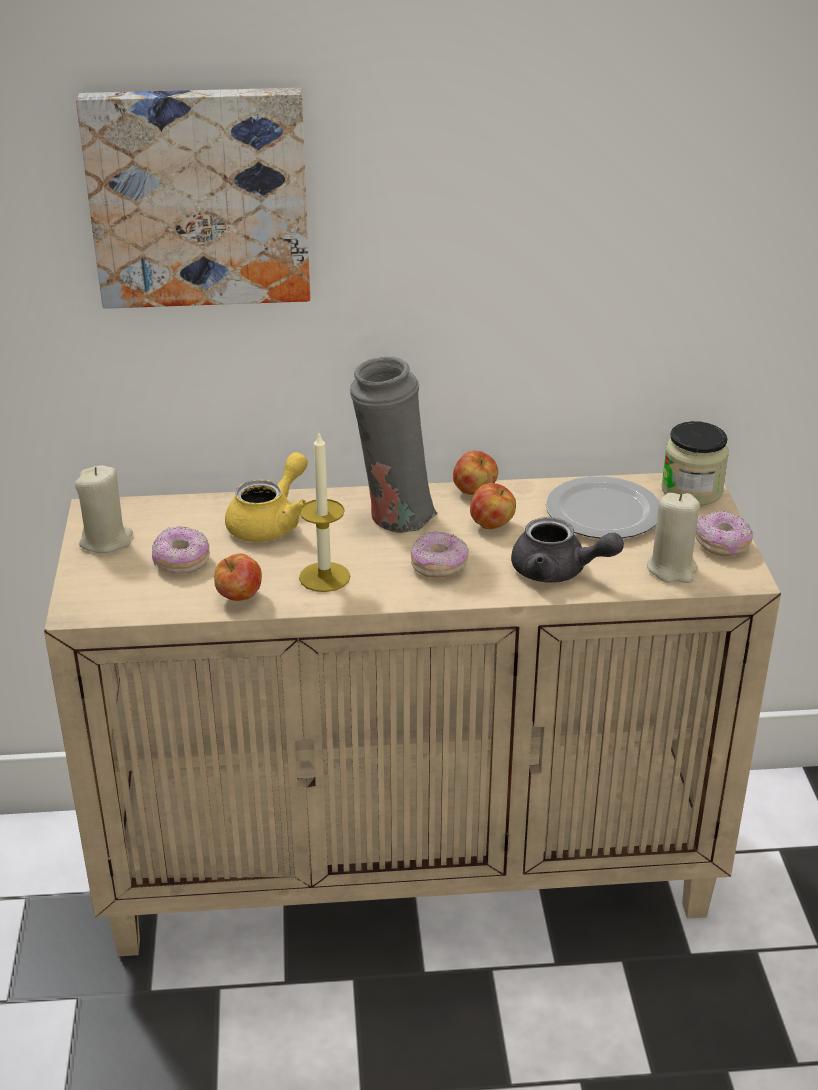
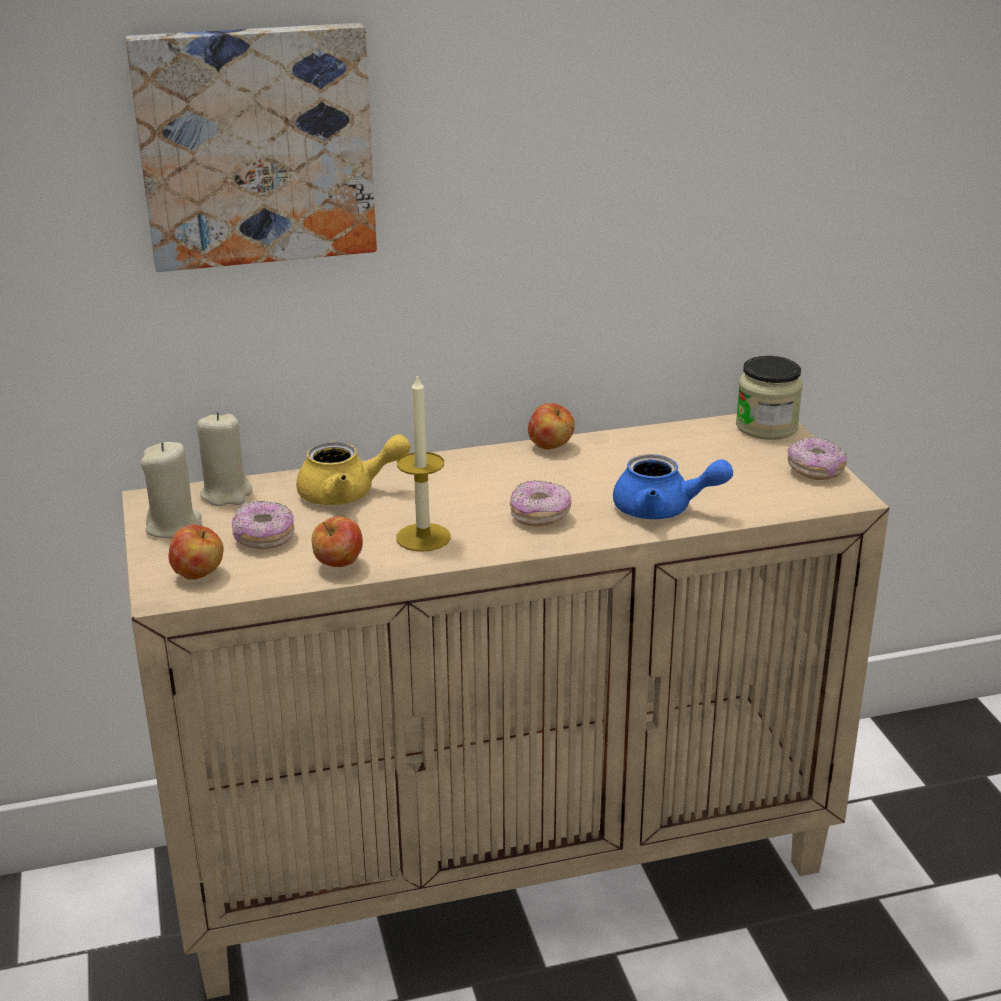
camera: 10 degrees left, 5 degrees down
(270, 523) = (348, 493): yellow teapot -> yellow teapot turned 60 degrees clockwise
(394, 516) = (476, 476): grey vase -> none
(492, 525) = (580, 474): apple -> apple (198, 574)
(558, 572) = (663, 509): grey teapot -> blue teapot
(603, 511) = (686, 452): plate -> none
(672, 569) = (775, 496): beige candle -> beige candle (226, 494)

